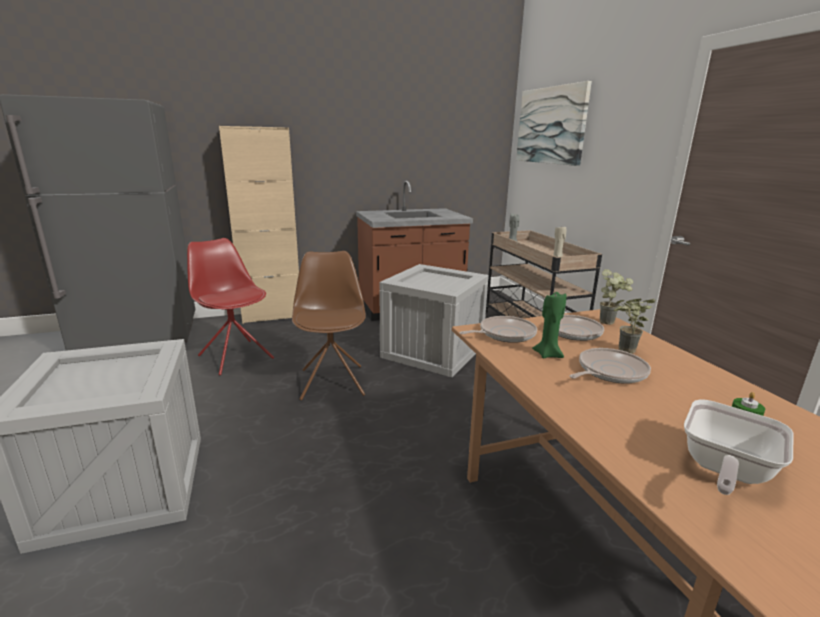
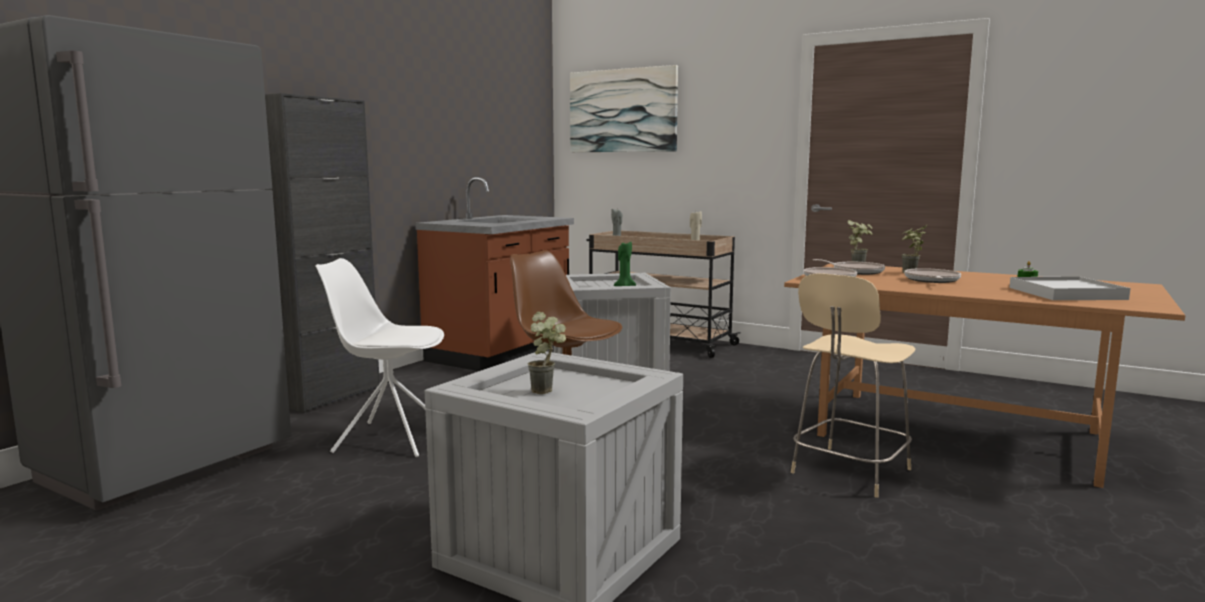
camera: 40 degrees left, 10 degrees down
(90, 379) = (548, 391): none -> potted plant
(235, 356) = (389, 439): red chair -> white chair
(272, 316) = (330, 396): beige cabinet -> black cabinet
(410, 534) = (848, 472): none -> beige stool
(548, 354) = (883, 281): green candle -> green candle (624, 287)
(723, 470) = (1066, 293): frying pan -> white tray

